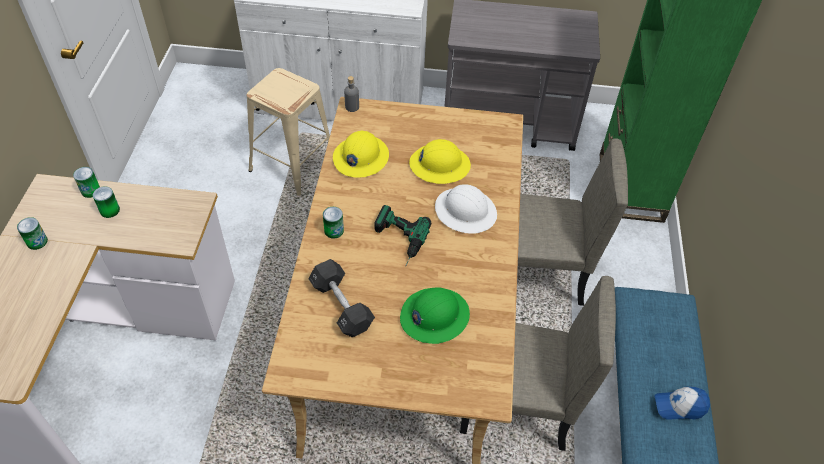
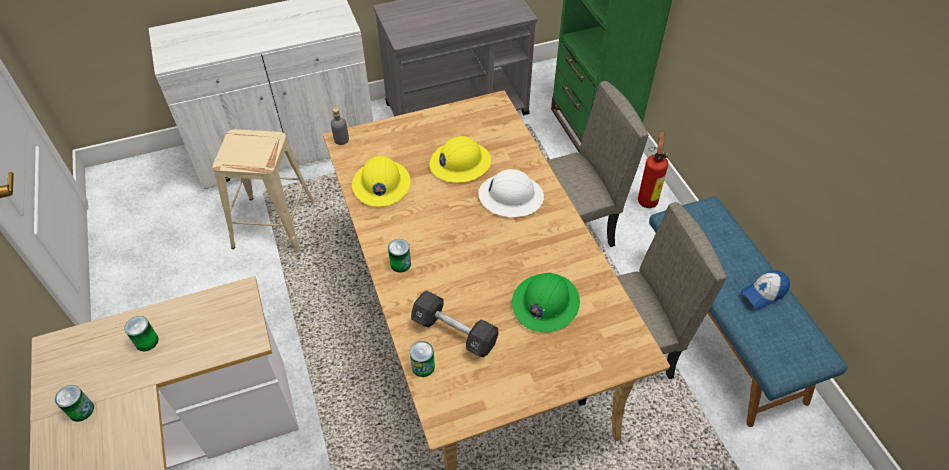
camera: 25 degrees left, 0 degrees up
(90, 190) = (110, 329): can -> can (423, 366)
(397, 240) = (467, 248): power drill -> none
(644, 275) = (647, 199): none -> fire extinguisher

